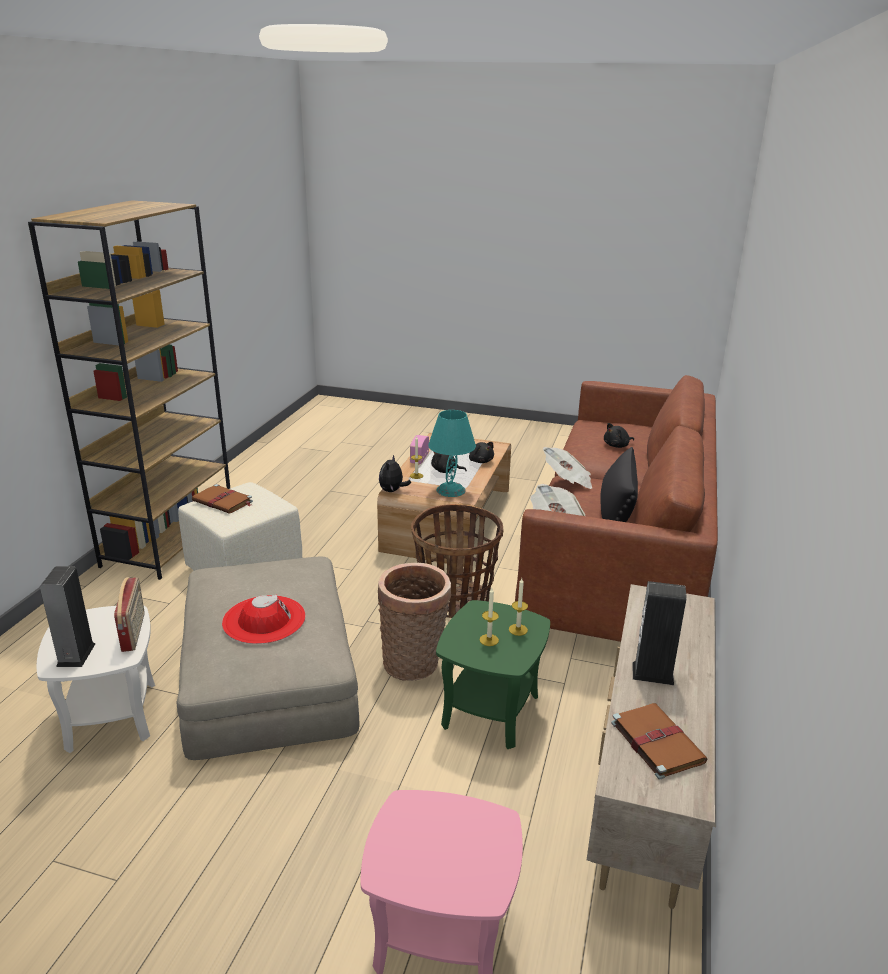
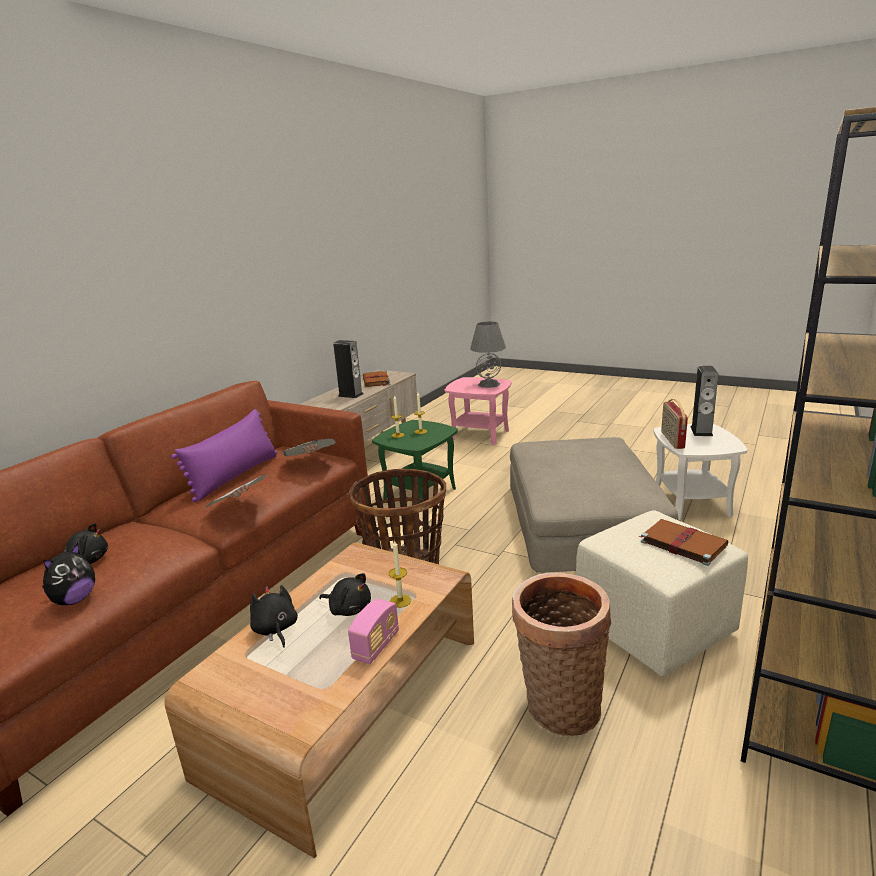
camera: 165 degrees left, 5 degrees down
(264, 620) = (579, 454): red hat -> none
(392, 491) = (446, 572): plush toy -> plush toy (74, 600)
(414, 664) = (463, 520): basket -> basket (558, 705)
(416, 852) = (489, 384): none -> grey table lamp
(451, 490) = (365, 568): turquoise table lamp -> none
(616, 510) = (235, 476): black pillow -> purple pillow

